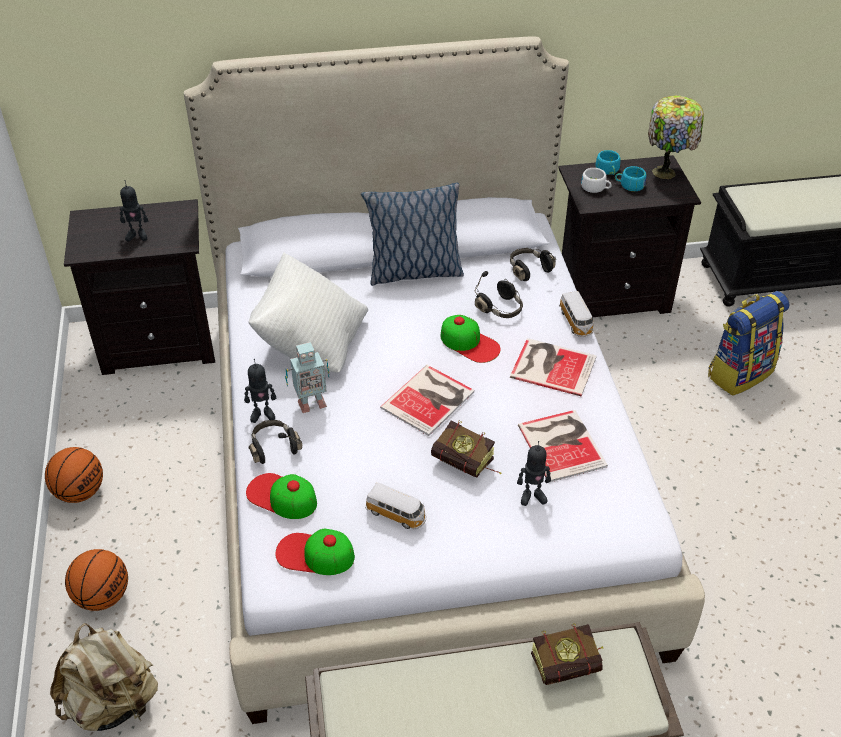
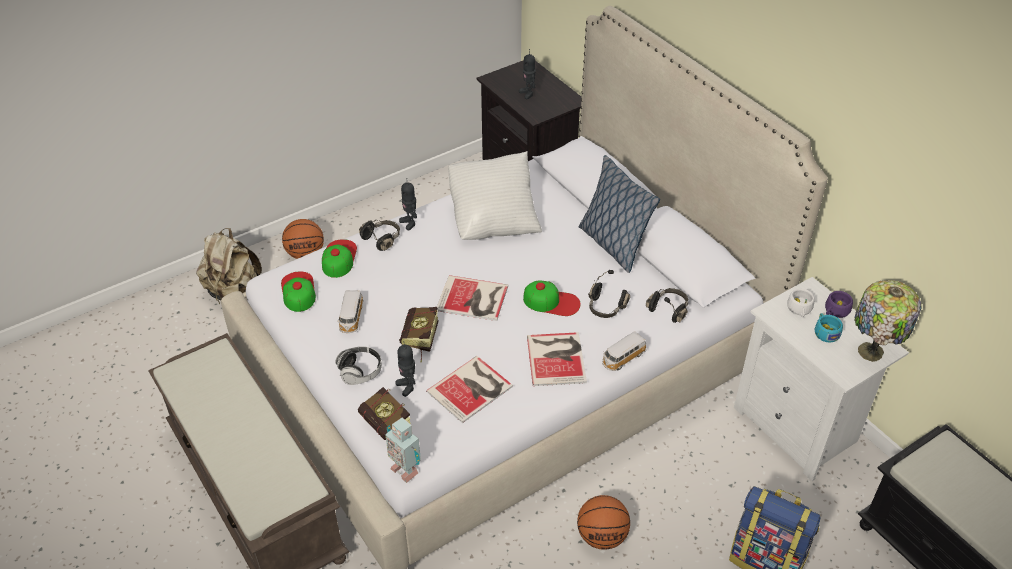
camera: 65 degrees right, 0 degrees up
(80, 492) = (379, 208): basketball -> basketball (602, 536)
(310, 403) = (433, 241): toy robot -> toy robot (405, 469)
(469, 343) = (551, 302): cap -> cap turned 90 degrees counterclockwise
(487, 532) = (360, 371): none -> headphones
(571, 665) = (278, 464): book -> book (389, 428)
(608, 171) = (835, 311): turquoise cup -> purple cup
(610, 295) = (799, 427): black nightstand -> white nightstand

